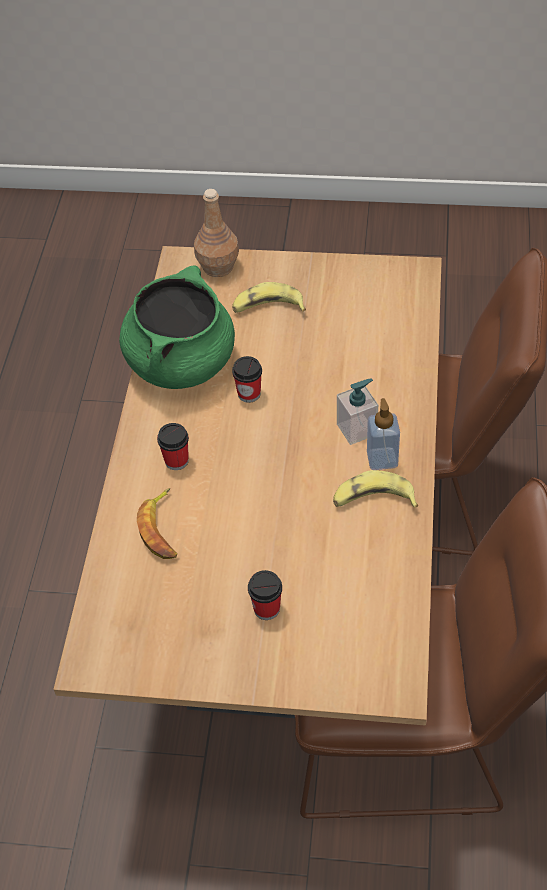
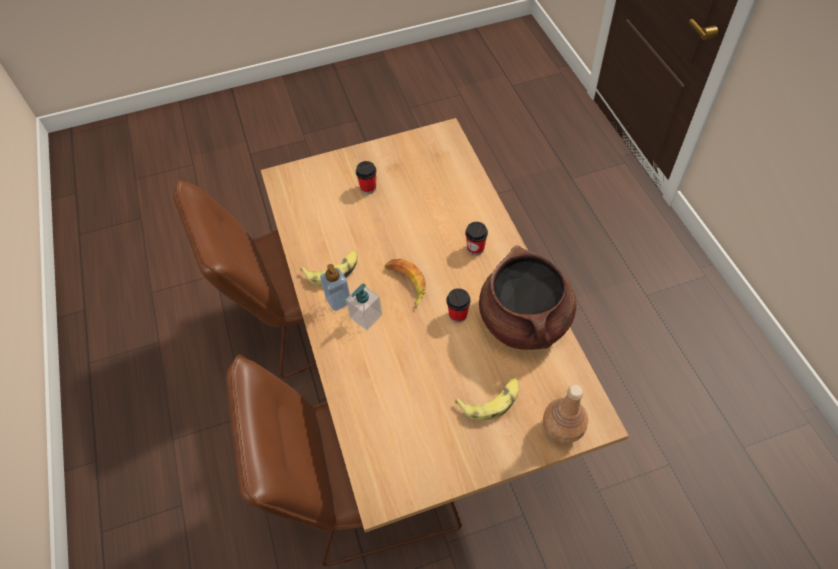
camera: 155 degrees right, 5 degrees up
(162, 529) = (455, 205): banana -> banana (406, 283)
(181, 363) = (524, 321): green cooking pot -> brown cooking pot

